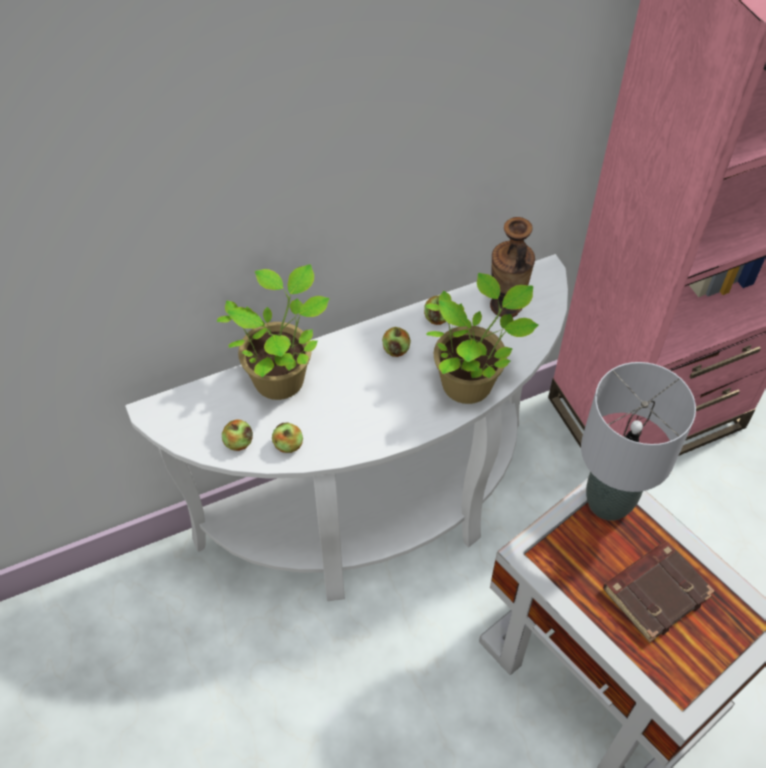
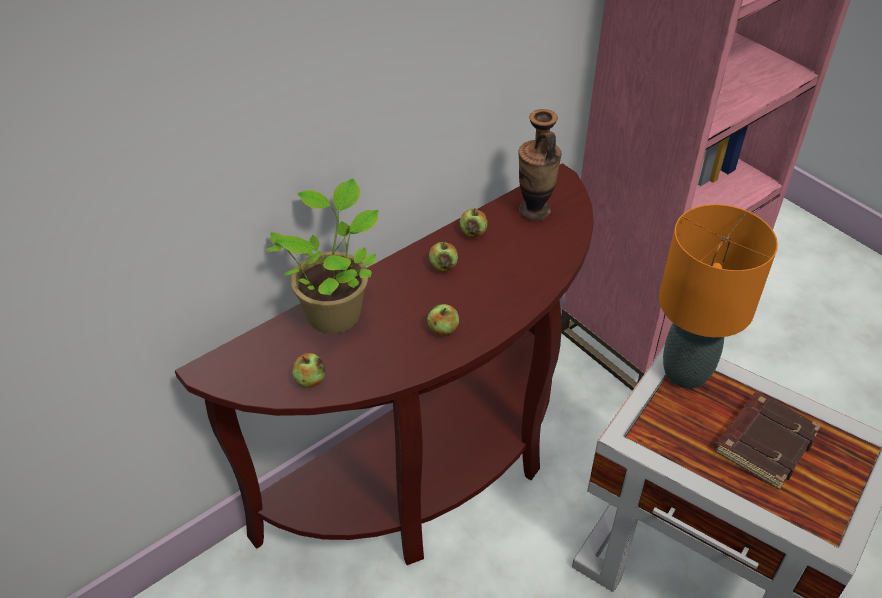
camera: 15 degrees left, 10 degrees down
(288, 445) = (364, 372): apple -> apple (443, 329)
(378, 517) = (433, 472): white console table -> brown console table
(470, 382) = (526, 280): potted plant -> none
(608, 501) = (685, 371): grey table lamp -> orange table lamp

